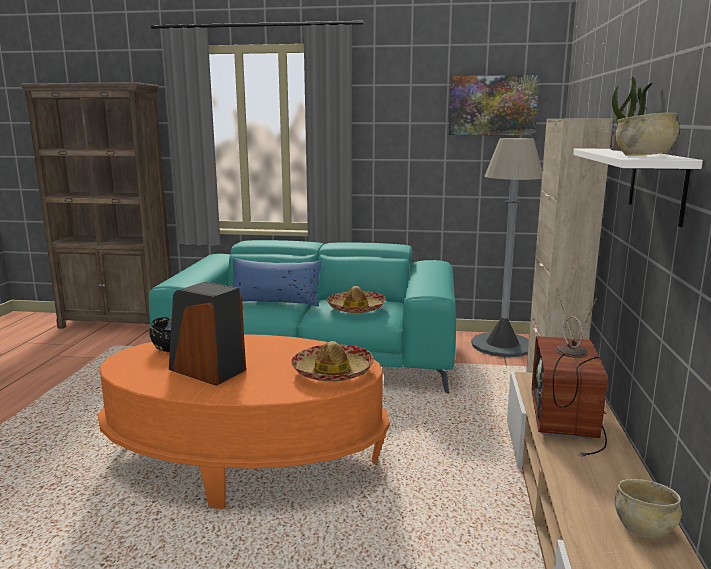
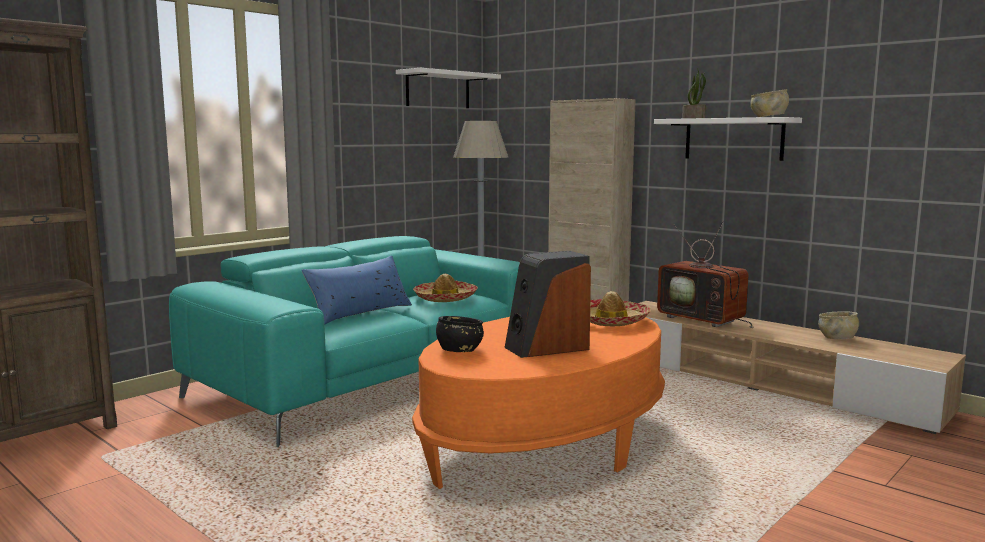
camera: 55 degrees left, 5 degrees down
(492, 105) = (438, 90): picture -> white shelf

